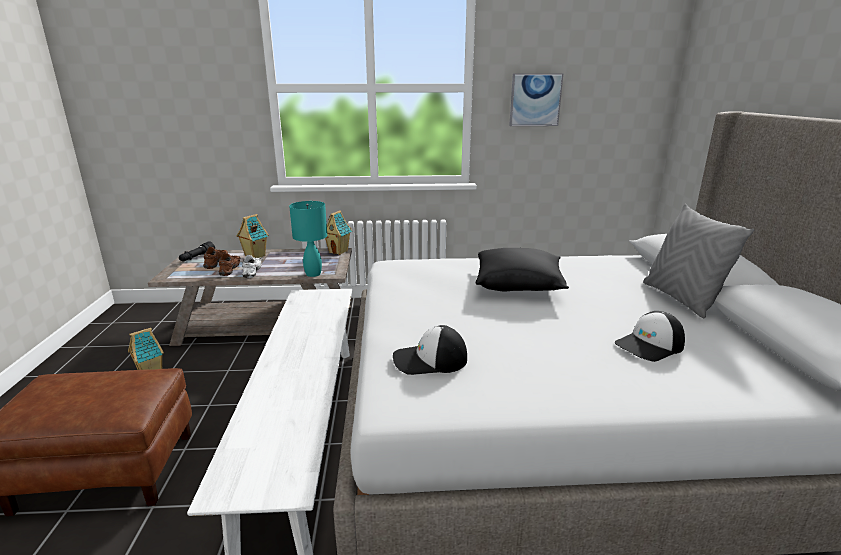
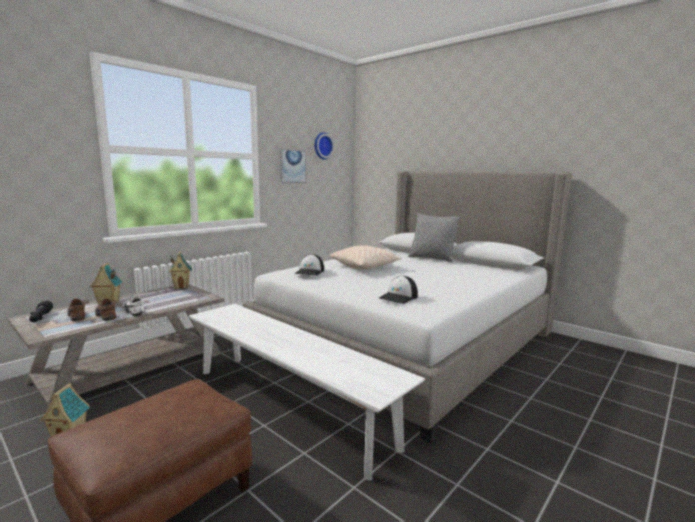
camera: 45 degrees left, 10 degrees down
(312, 274) = (193, 301): turquoise table lamp -> none
(518, 284) = (365, 267): black pillow -> beige pillow
(602, 63) = (322, 146): none -> wall clock
(650, 345) = (455, 273): cap -> cap (310, 272)

